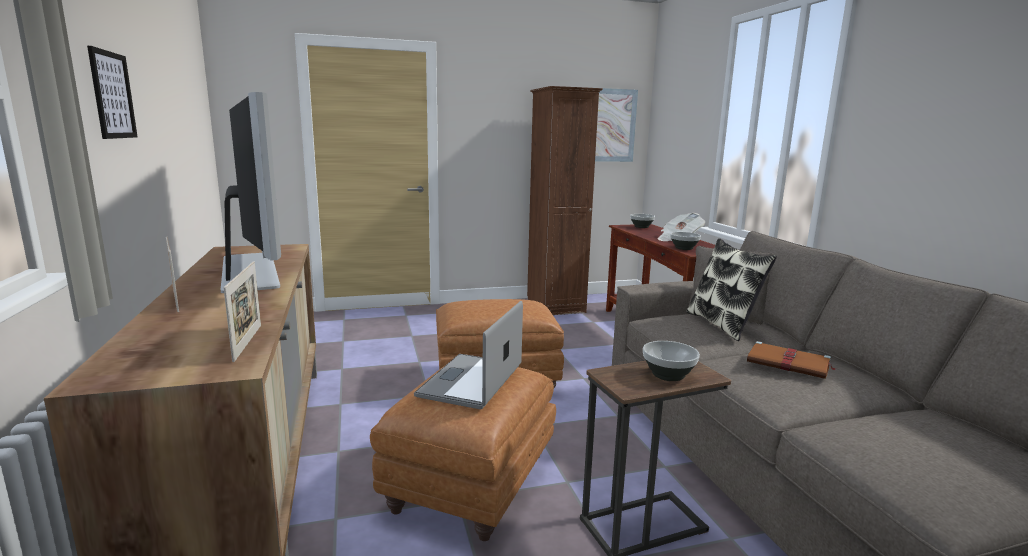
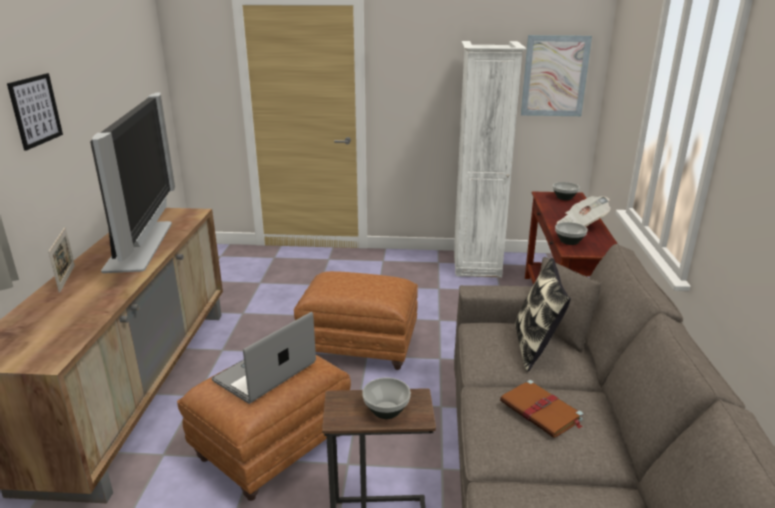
camera: 20 degrees right, 10 degrees up
(247, 342) = (76, 335): picture frame -> none
(556, 306) = (477, 265): brown cabinet -> white cabinet

